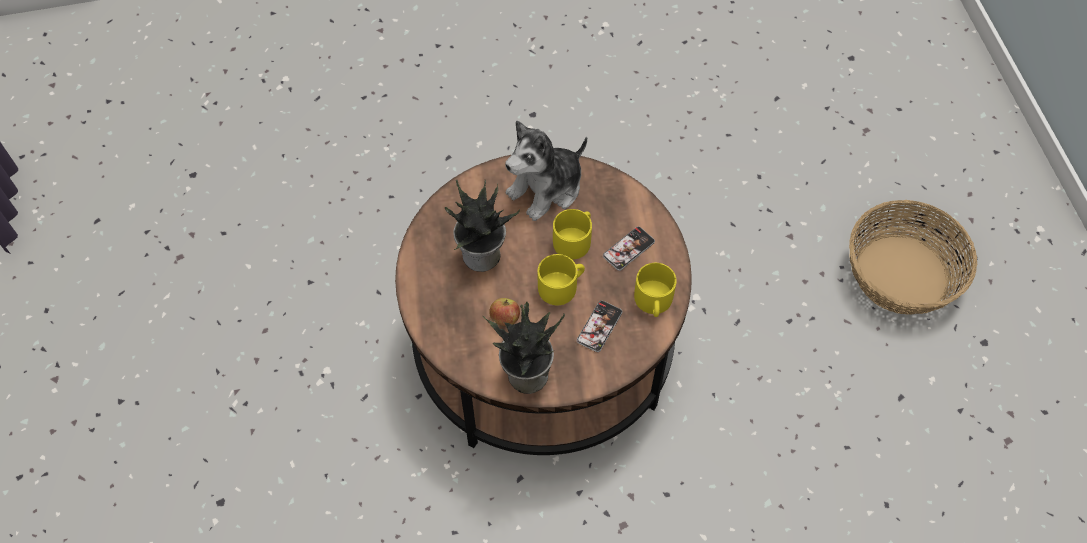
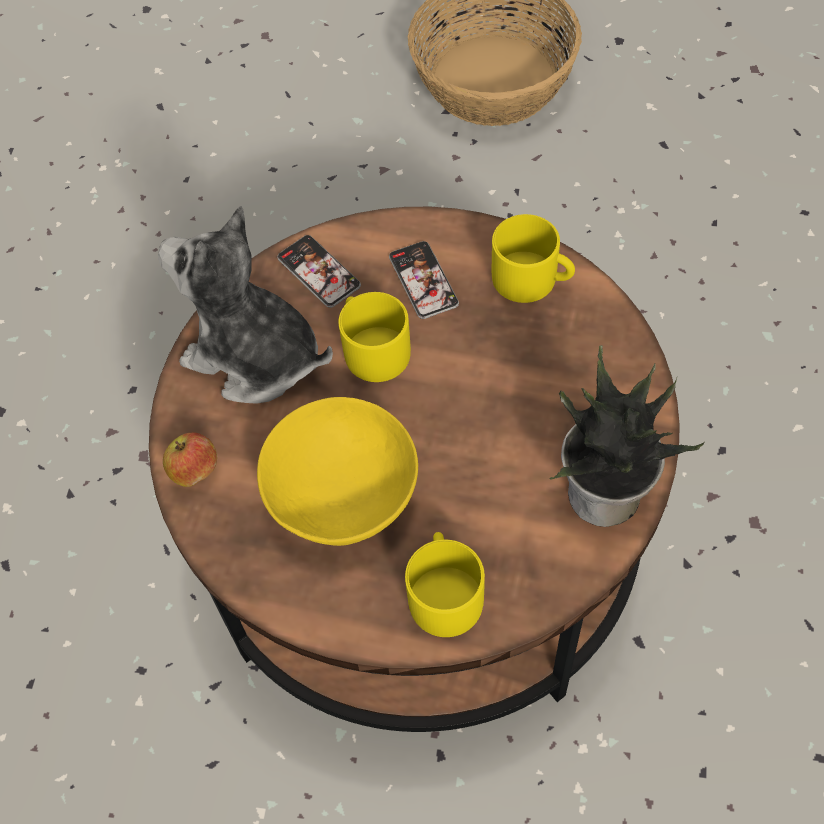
camera: 65 degrees left, 0 degrees up
(481, 257) = (343, 496): potted plant -> yellow bowl
(505, 318) = (481, 496): apple -> apple (195, 471)
(546, 189) = (254, 356): plush toy -> plush toy turned 135 degrees clockwise
(562, 286) = (453, 393): yellow mug -> yellow mug (444, 592)
(599, 326) = (549, 364): phone -> phone (319, 272)

